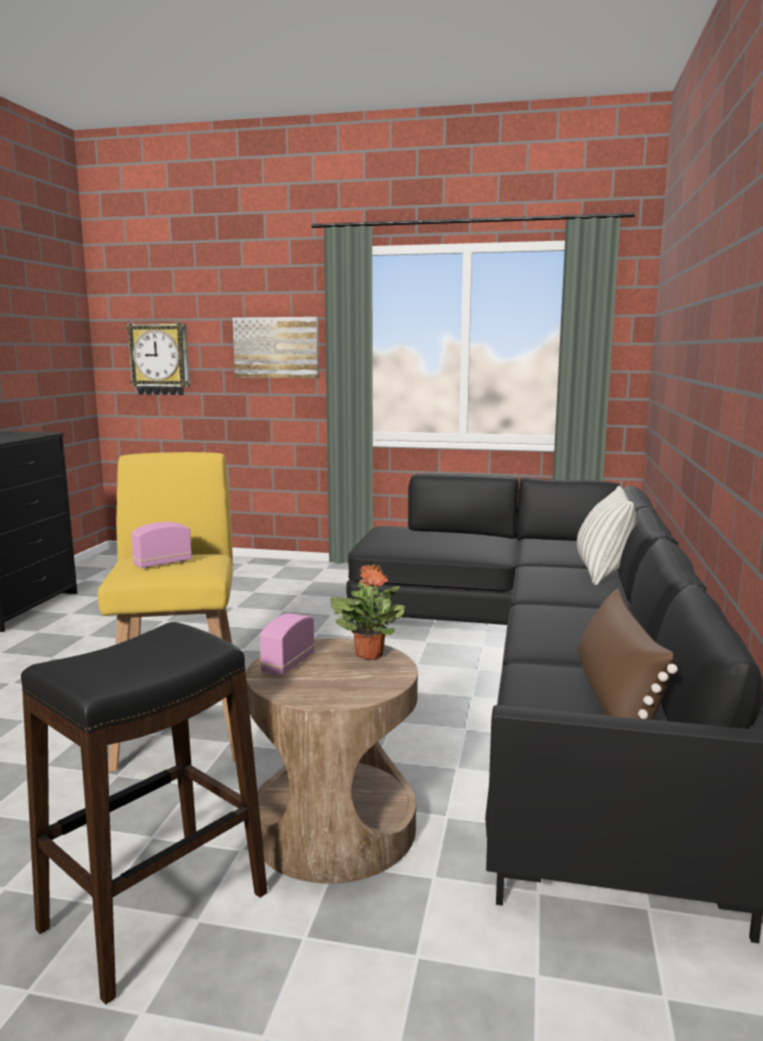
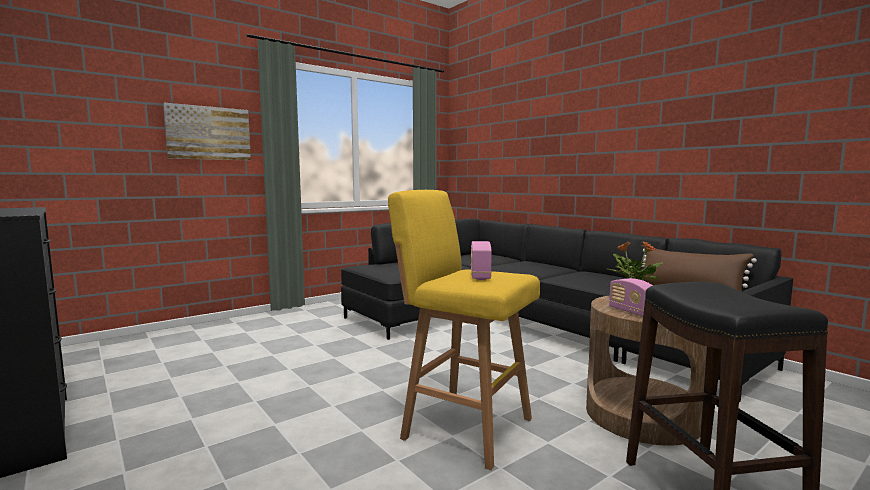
camera: 50 degrees left, 5 degrees down
(160, 359) = (68, 137): wall clock -> none
(603, 573) = (525, 262): pillow -> none

